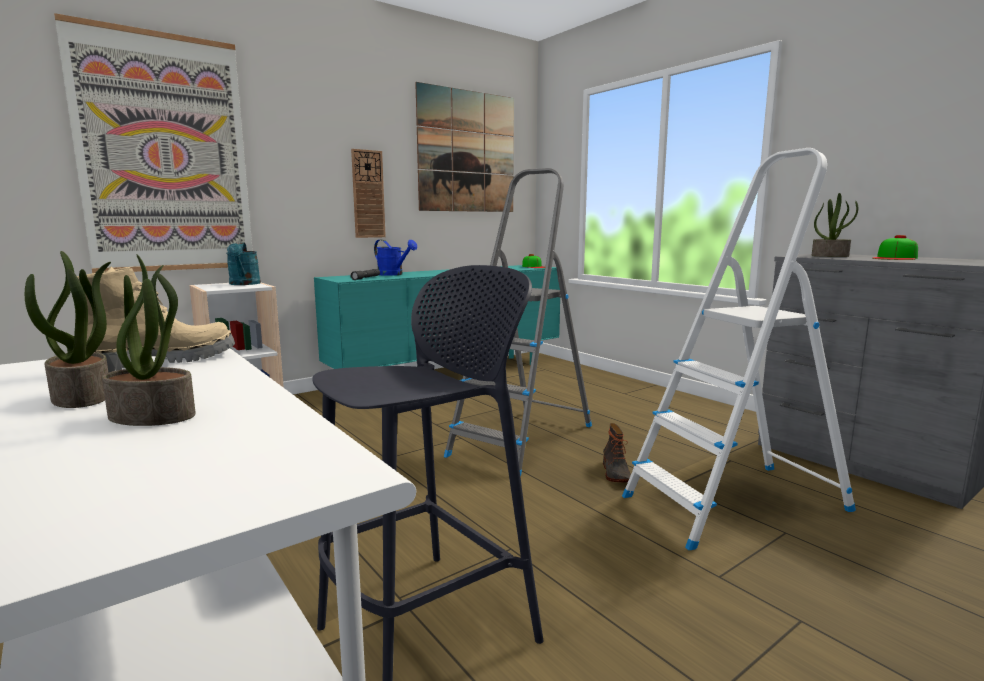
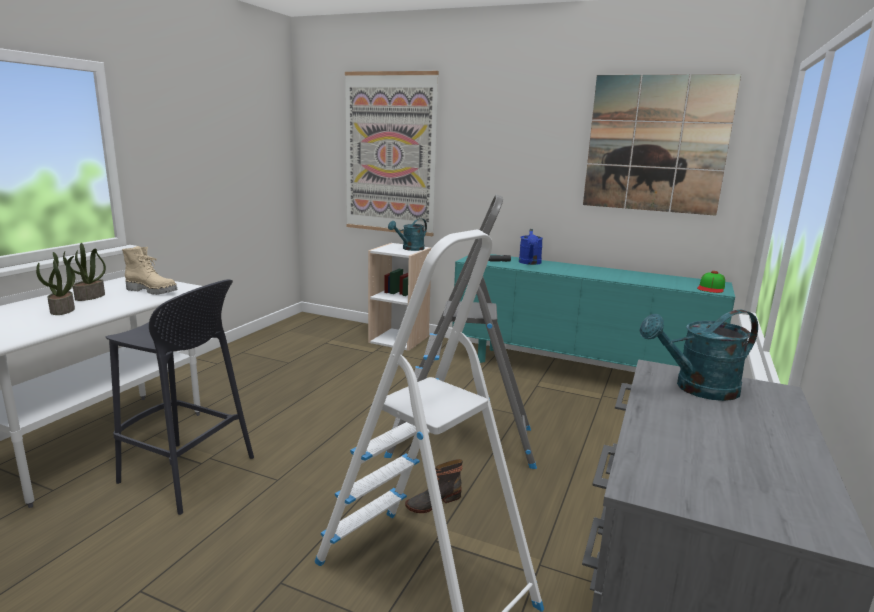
camera: 60 degrees right, 5 degrees up
(368, 194) = (532, 186): wall clock -> none
(830, 256) = (697, 389): potted plant -> turquoise watering can
(895, 258) = (725, 431): cap -> none

